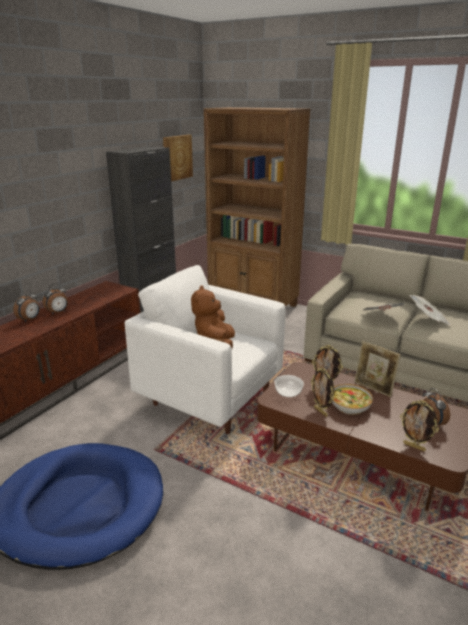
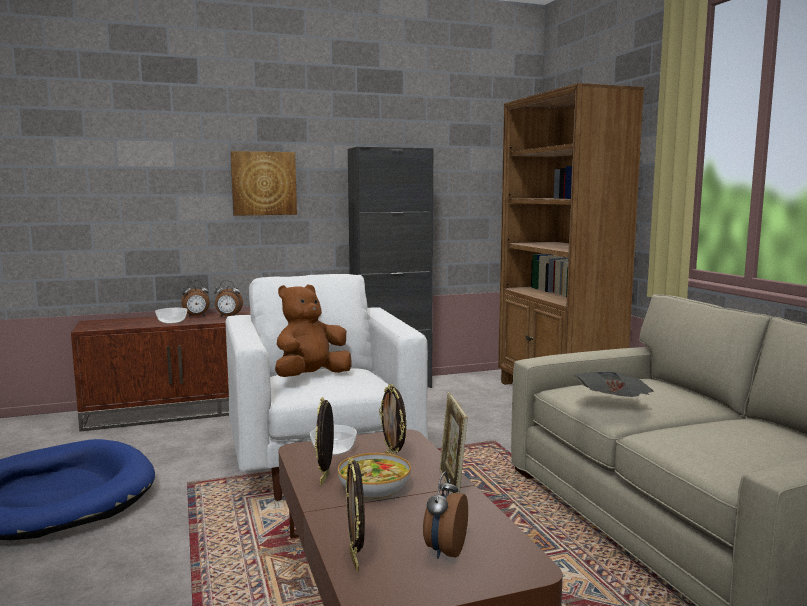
camera: 40 degrees right, 15 degrees down
(24, 332) = (171, 322): none -> bowl
(177, 157) = (479, 173): picture -> picture (263, 183)
(428, 320) = (697, 428): newspaper -> none

